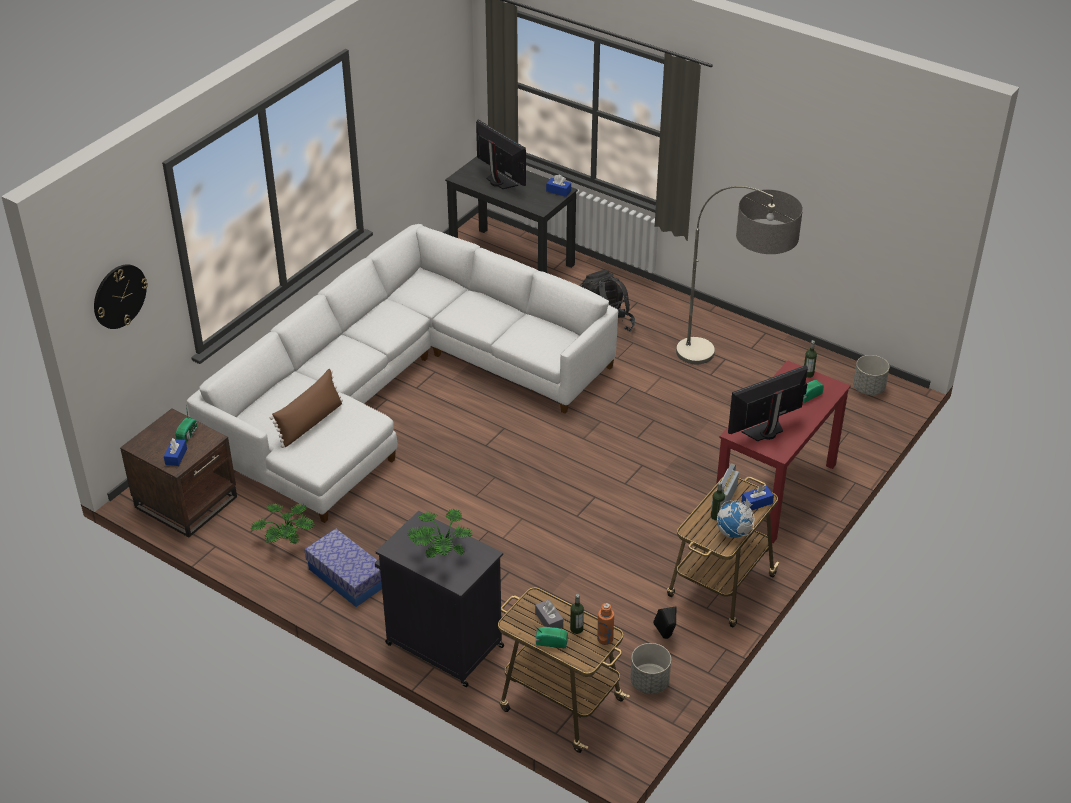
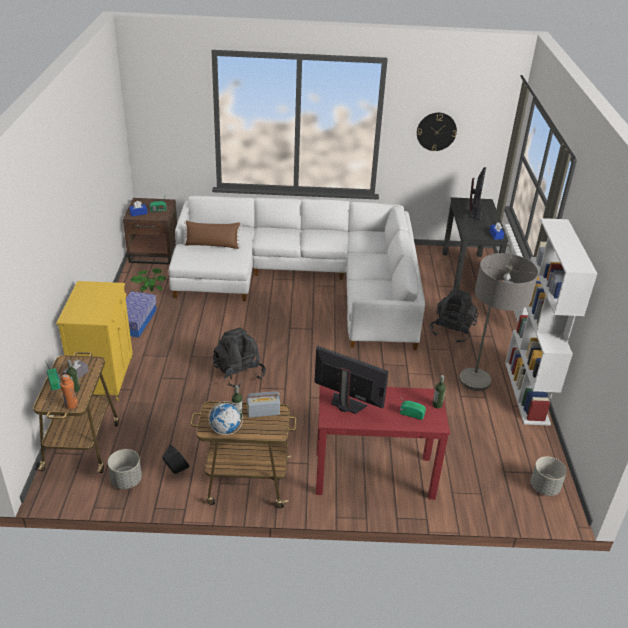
camera: 55 degrees right, 5 degrees down
(119, 296) = (163, 114): wall clock -> wall clock (436, 131)
(440, 552) = (91, 302): potted plant -> none
(442, 644) = (104, 376): black cabinet -> yellow cabinet
(537, 523) = (239, 373): none -> black backpack
(741, 328) = (527, 393): none -> white bookcase
(757, 503) = (268, 431): blue tissue box -> none

